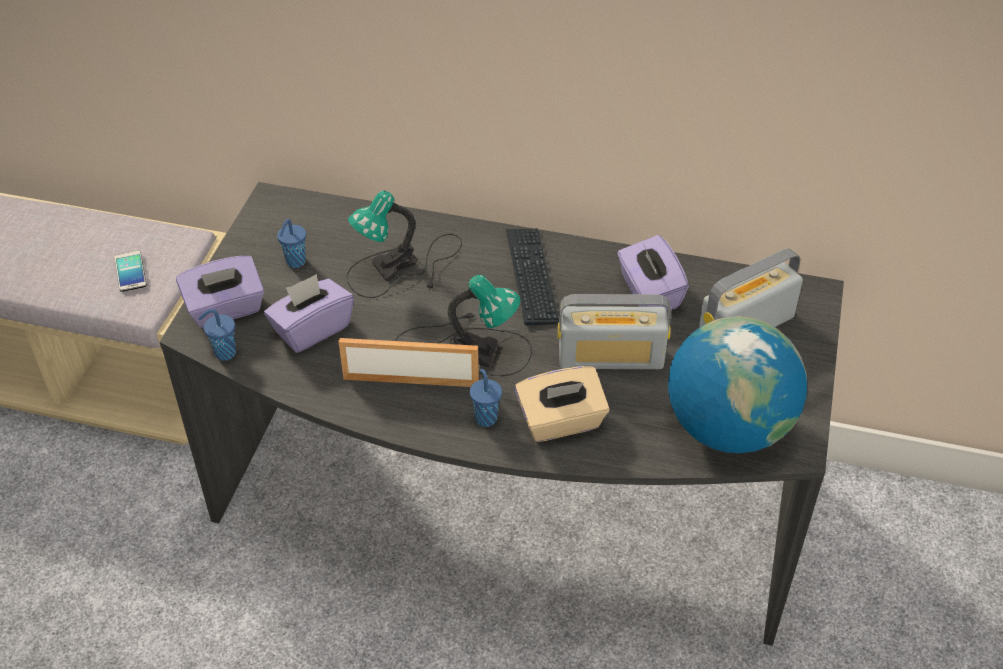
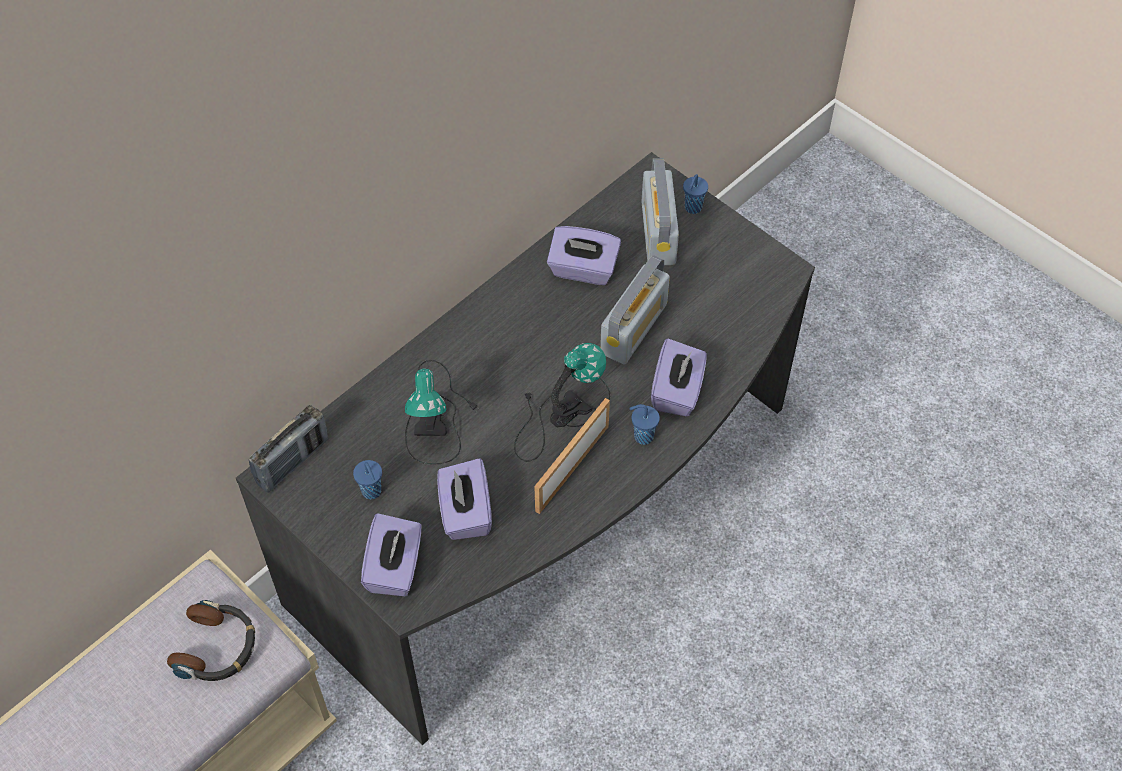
camera: 60 degrees left, 10 degrees up
(130, 272) = (217, 648): phone -> headphones
(224, 353) = (449, 589): blue cup -> blue cup (692, 208)
(294, 205) = (293, 462): none -> radio
(531, 277) = (512, 334): keyboard -> none
(561, 422) = (677, 391): beige tissue box -> purple tissue box
(728, 428) = (745, 297): globe -> none

